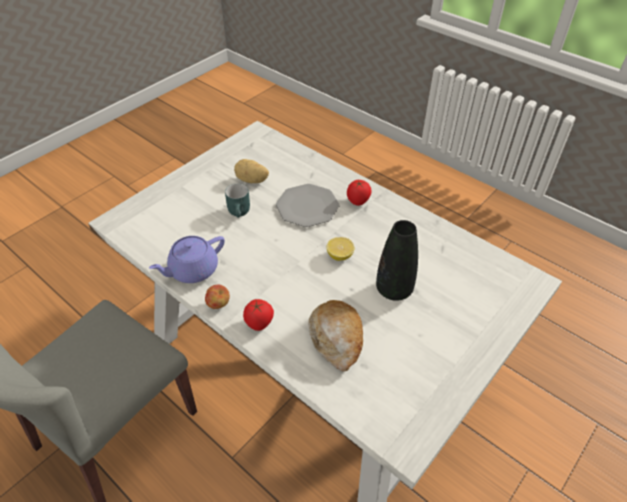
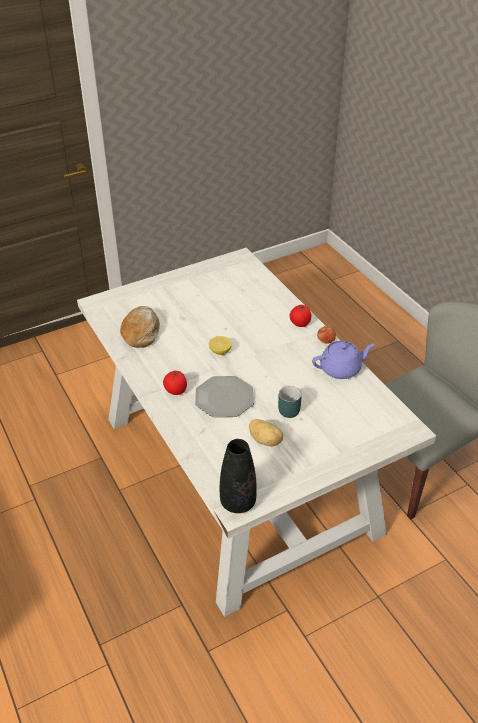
camera: 160 degrees left, 5 degrees down
(336, 339) = (252, 305): bread -> bread (141, 332)
(394, 290) = (196, 321): black vase -> black vase (238, 502)

